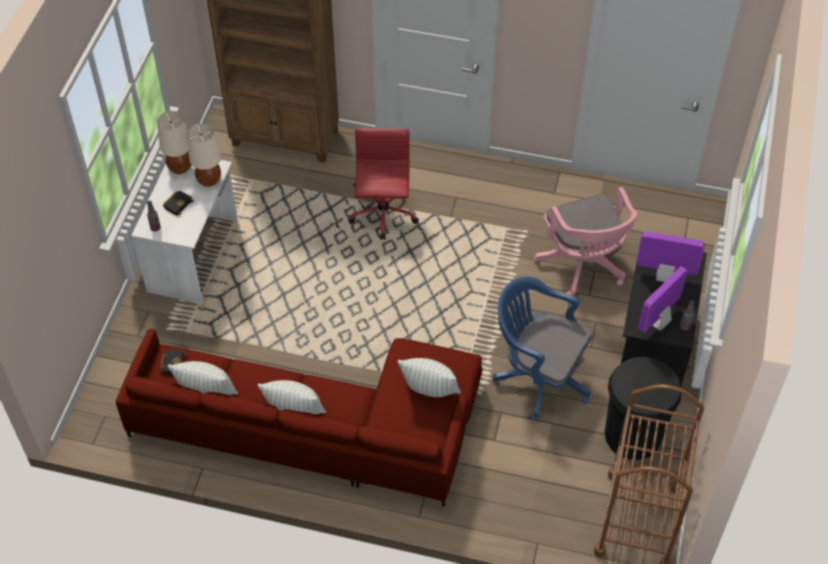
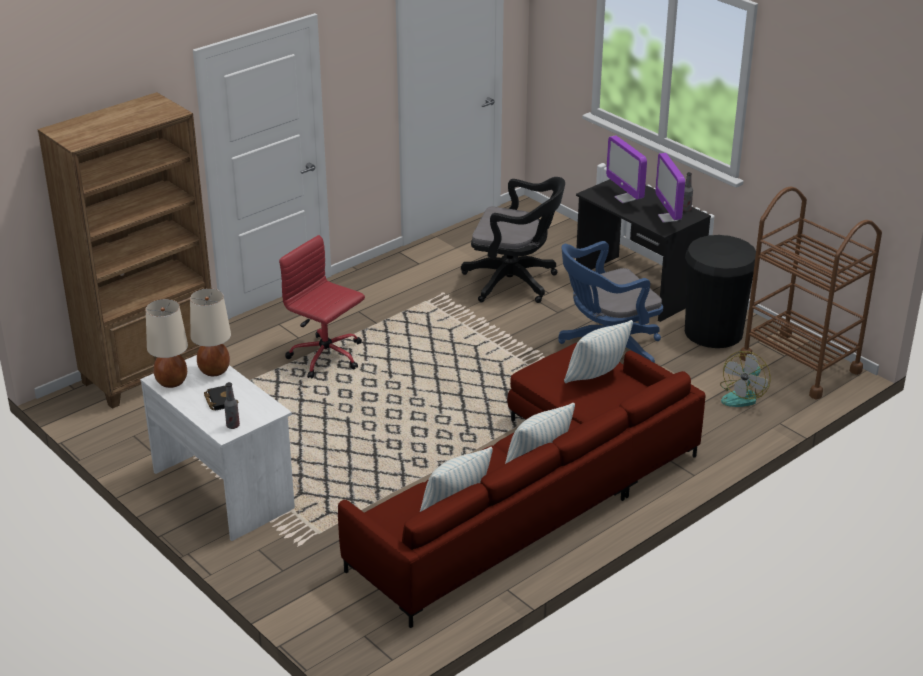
camera: 55 degrees left, 20 degrees down
(172, 362) = (389, 517): black book -> none
(555, 499) = (743, 395): none -> fan
(583, 266) = (515, 282): pink office chair -> black office chair
(664, 276) = (625, 198): monitor -> monitor turned 75 degrees counterclockwise

